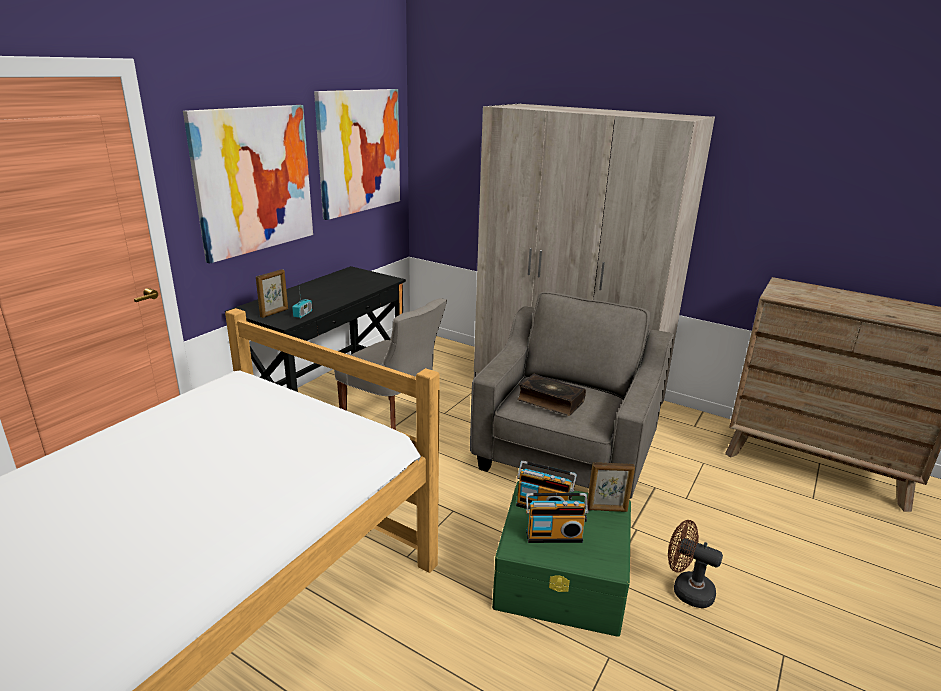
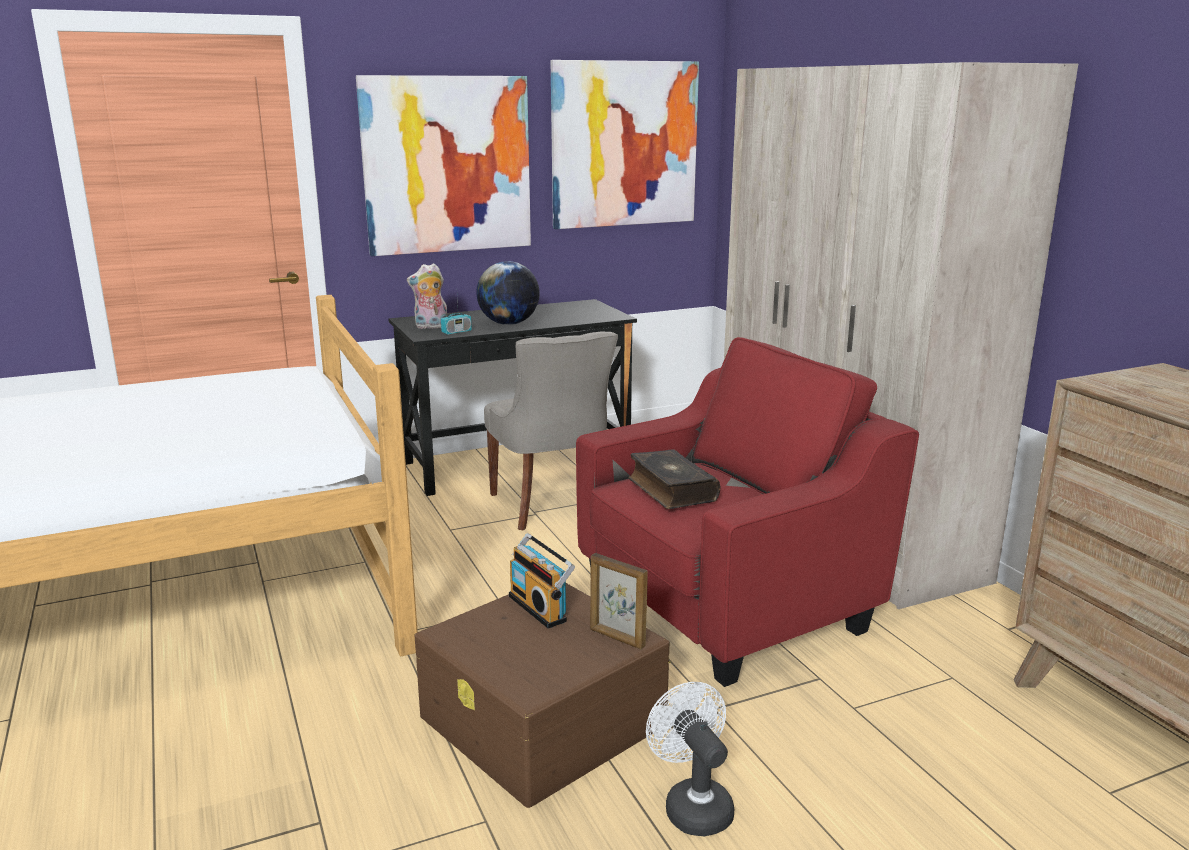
camera: 35 degrees right, 5 degrees down
(274, 313) = (430, 327): picture frame -> plush toy
(328, 299) = (509, 324): none -> globe
(554, 535) = (508, 638): radio -> none
(562, 577) = (543, 721): green storage box -> brown storage box
(565, 459) = (726, 604): grey armchair -> red armchair
(686, 590) = (692, 805): brown fan -> white fan

